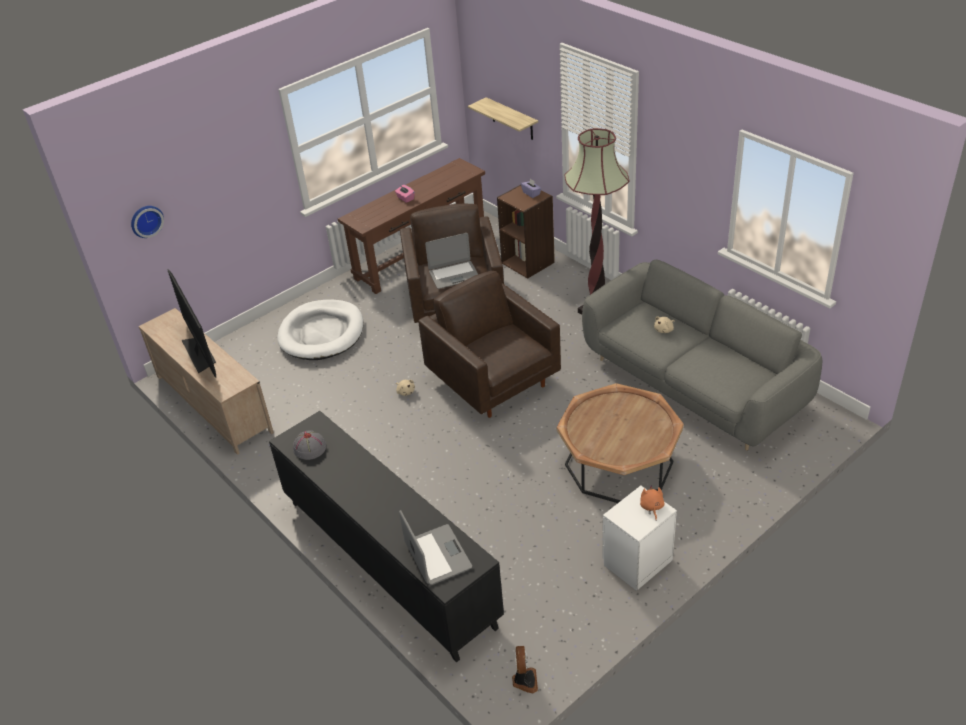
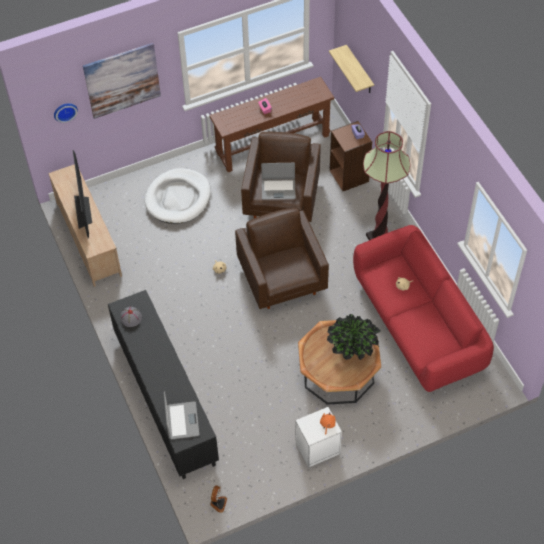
camera: 15 degrees right, 15 degrees up
(217, 167) = (122, 80): none -> picture
(634, 417) = (352, 350): none -> potted plant
(693, 385) = (418, 325): grey sofa -> red sofa

